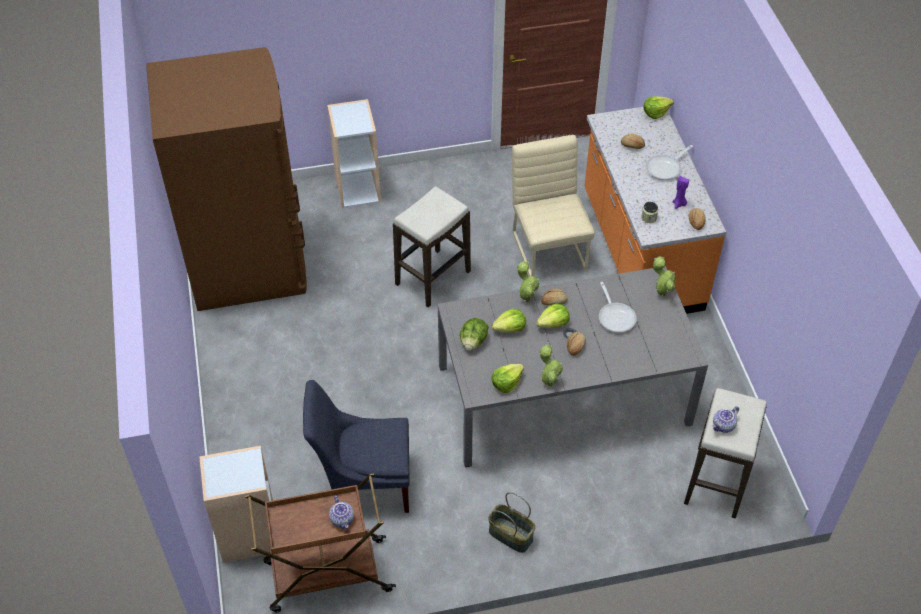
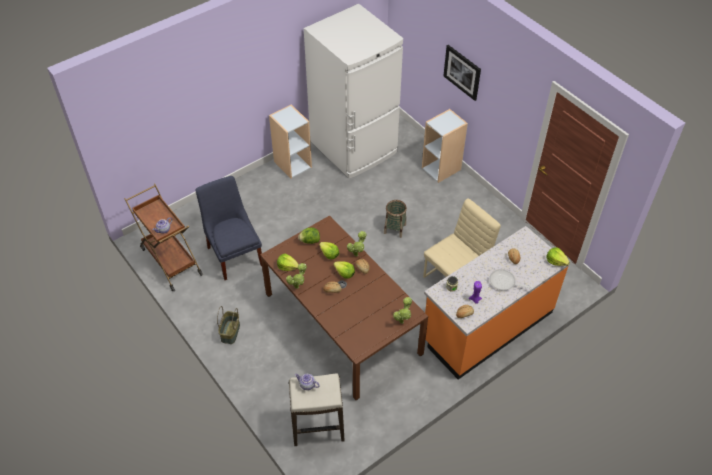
camera: 65 degrees right, 0 degrees up
(248, 535) = (181, 220): bookcase -> bookcase (292, 164)
(249, 264) = (354, 147): brown fridge -> white fridge
(334, 38) = (462, 72): none -> picture
(433, 278) = (395, 229): stool -> basket
(563, 395) = (342, 323): grey dining table -> brown dining table
(615, 317) = (368, 302): frying pan -> none

